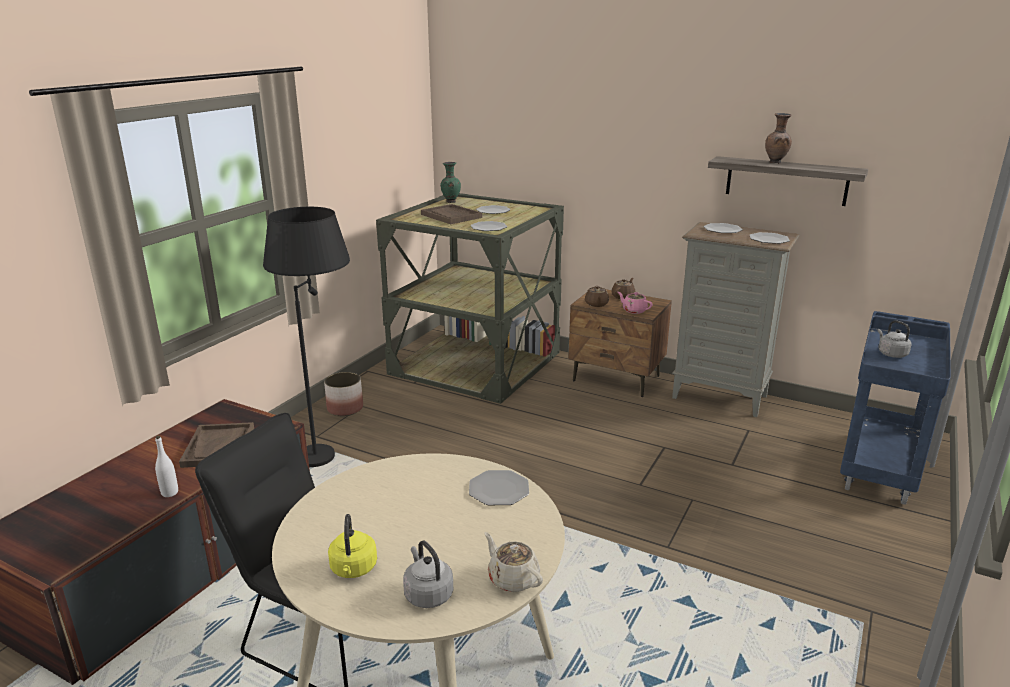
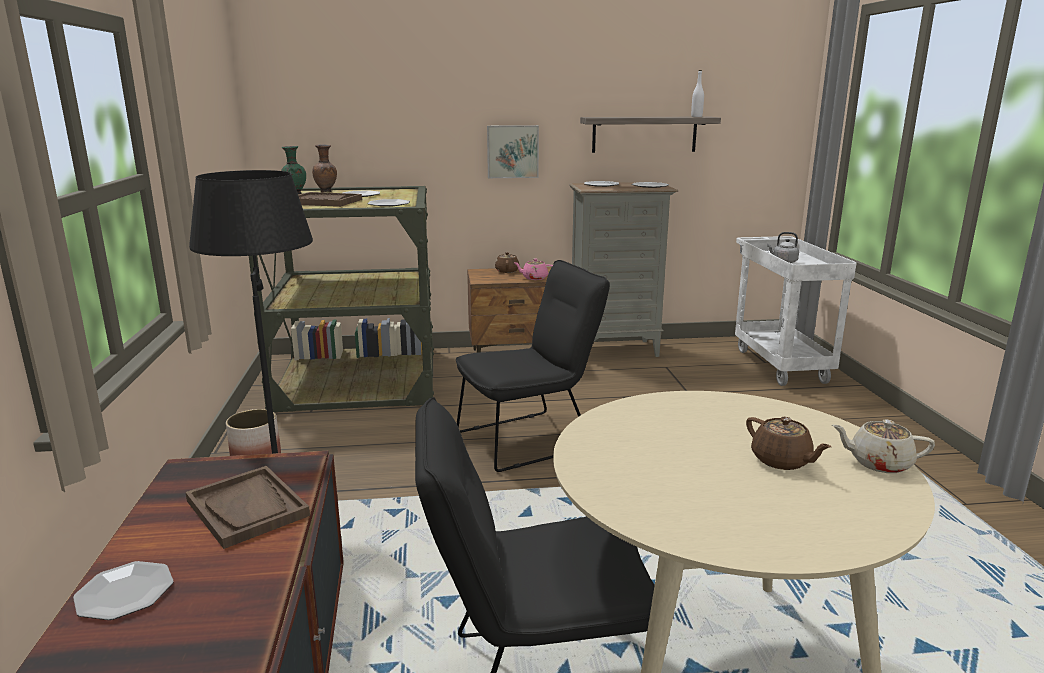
camera: 35 degrees left, 5 degrees down
(170, 493) = (255, 581): white bottle -> white bottle (696, 116)
(353, 569) = (746, 515): yellow kettle -> none
(427, 594) = (847, 504): grey kettle -> none
(499, 489) = (728, 407): plate -> plate (125, 592)
(537, 459) = (531, 439): none -> black chair
(596, 304) = (493, 280): brown teapot -> brown teapot (782, 461)
(646, 183) = (512, 151): none -> picture
(776, 163) = (639, 116): brown vase -> brown vase (326, 192)
(878, 465) = (778, 365): blue cart -> white cart

